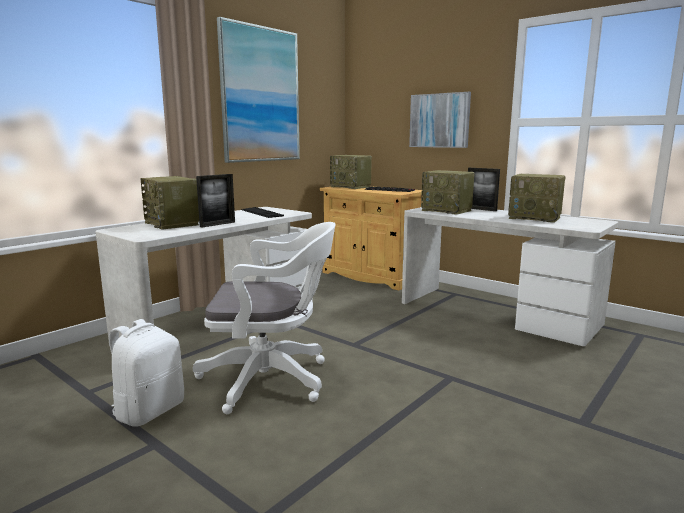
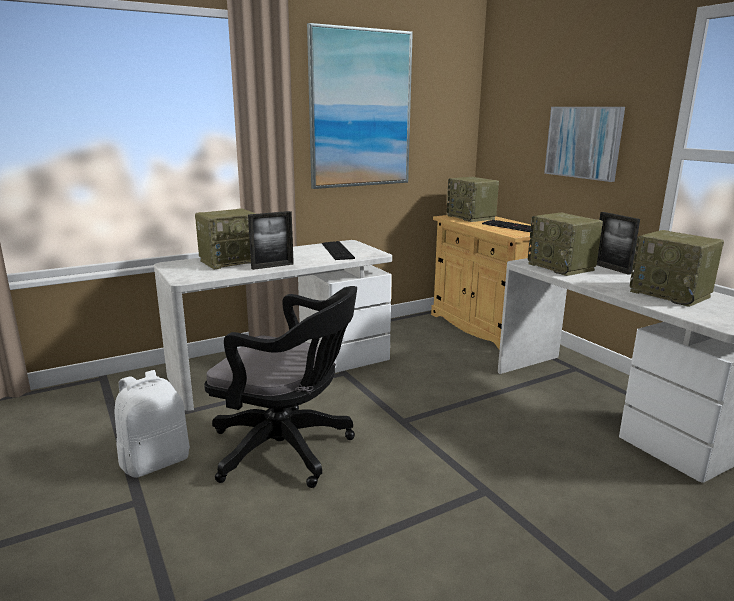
camera: 20 degrees right, 5 degrees up
(173, 224) = (231, 261): radio -> radio turned 105 degrees counterclockwise
(272, 380) = (288, 450): white office chair -> black office chair

